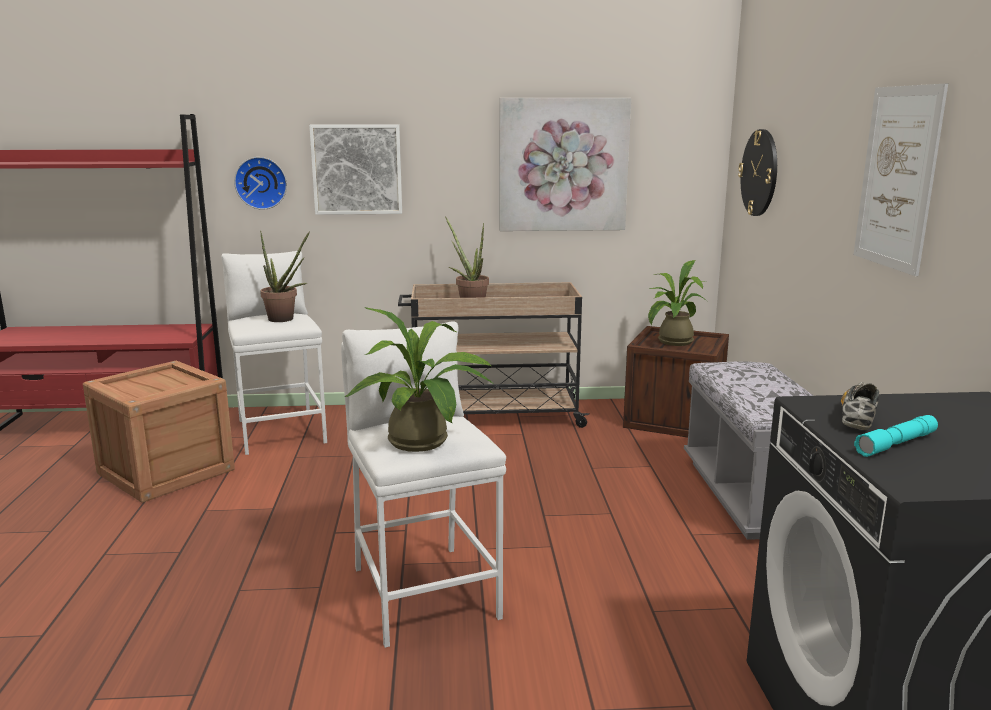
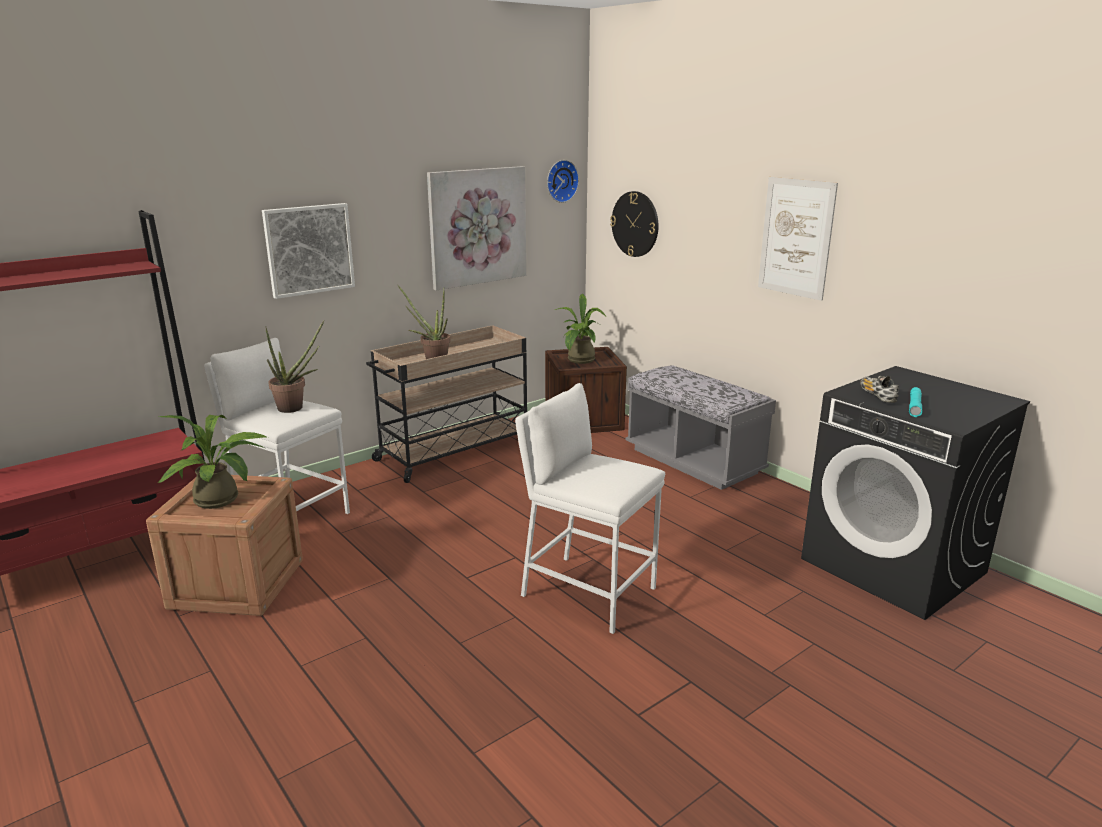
camera: 35 degrees left, 5 degrees up
(261, 183) = (216, 274): wall clock -> wall clock (560, 181)
(423, 444) = (616, 479): potted plant -> potted plant (222, 500)

